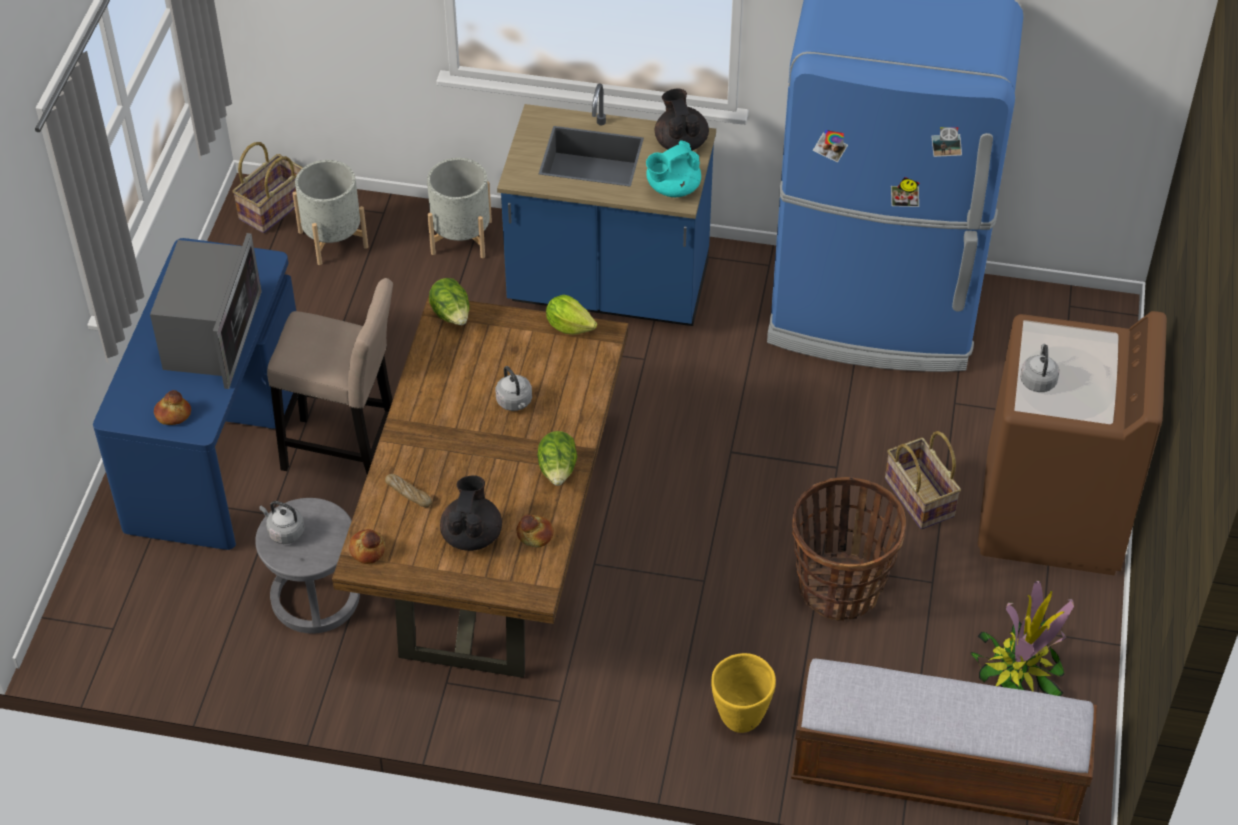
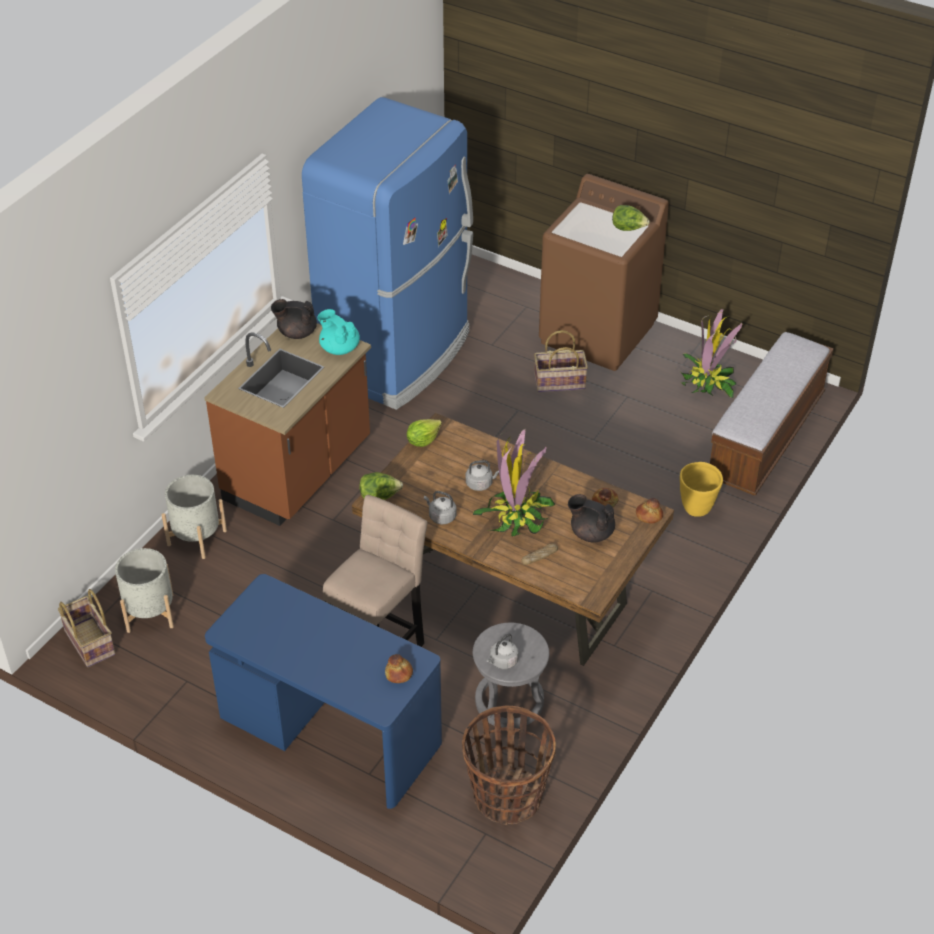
camera: 70 degrees left, 5 degrees down
(212, 335) = (326, 634): microwave -> none
(368, 550) = (582, 589): bread -> bread (648, 516)
(471, 452) = (516, 516): none -> potted plant
(558, 471) = (553, 478): lettuce -> lettuce (628, 228)
(608, 289) = (299, 473): blue counter -> brown counter
(672, 188) = (339, 348): turquoise teapot -> turquoise teapot turned 150 degrees clockwise
(840, 587) = (614, 436): basket -> basket (507, 796)
(1038, 380) = (602, 241): grey kettle -> grey kettle (441, 516)

